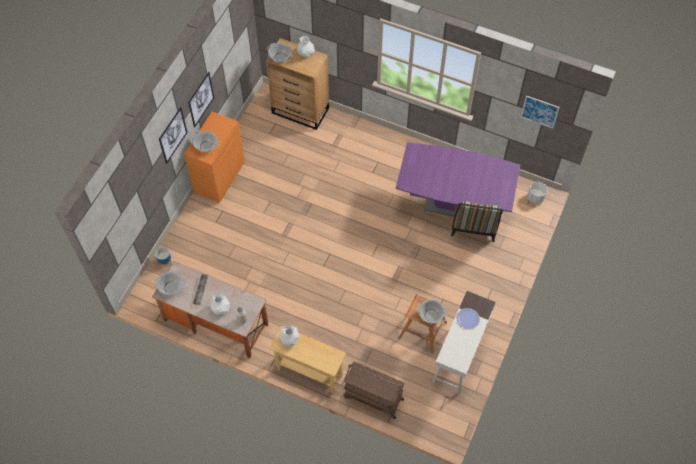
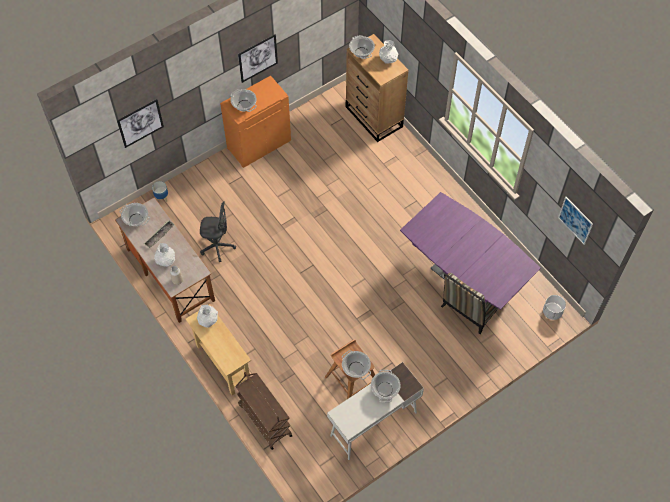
camera: 30 degrees right, 0 degrees up
(173, 135) = (209, 79): picture -> picture (140, 123)
(240, 279) = (217, 246): none -> grey office chair
(468, 319) = (385, 389): plate -> cooking pot

